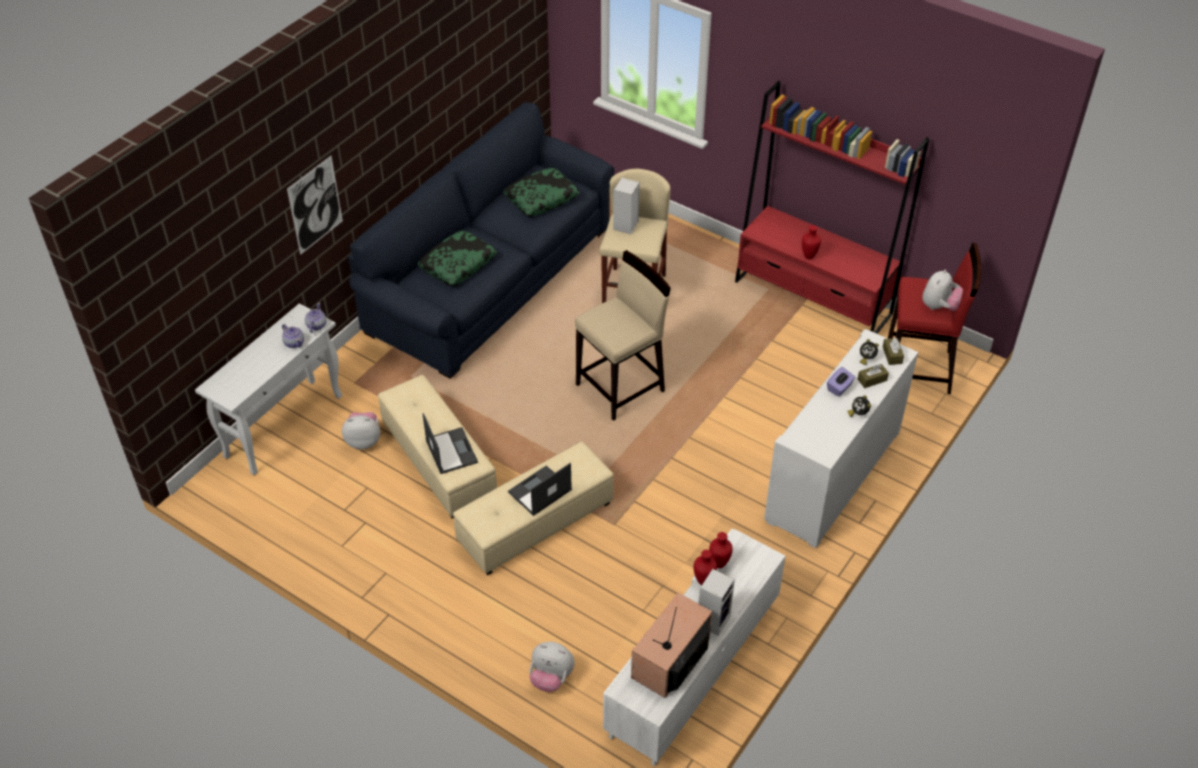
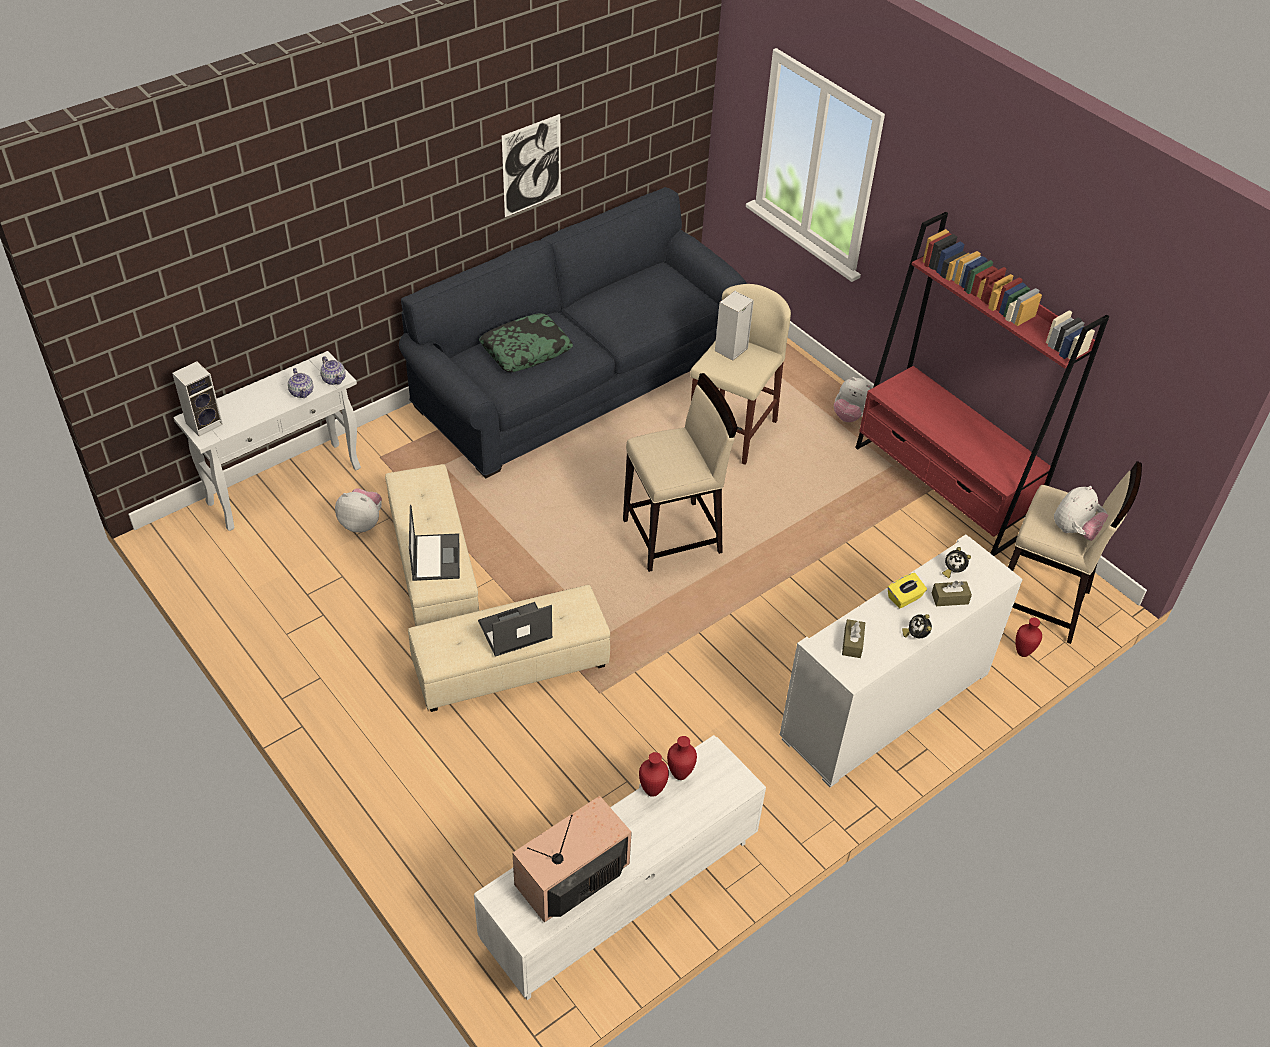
camera: 15 degrees right, 0 degrees up
(315, 205) = (362, 241): picture -> picture (532, 166)
(316, 325) = (334, 379): teapot -> teapot turned 120 degrees clockwise
(541, 198) = (651, 299): pillow -> none
(551, 678) = (451, 854): plush toy -> plush toy (851, 416)
(713, 619) = (644, 841): speaker -> speaker (205, 422)
(808, 256) = (939, 435): red vase -> red vase (1021, 652)
(839, 388) = (904, 598): purple tissue box -> yellow tissue box
(892, 355) = (987, 575): brown tissue box -> brown tissue box (852, 643)
(919, 369) = (1041, 603): red stool -> beige stool

